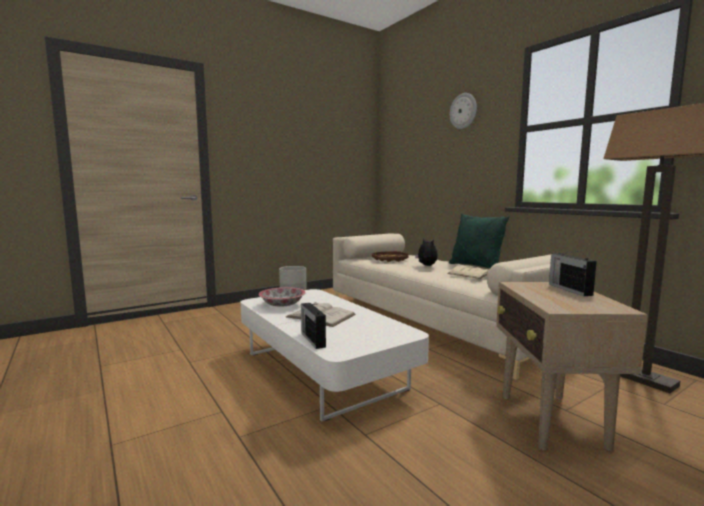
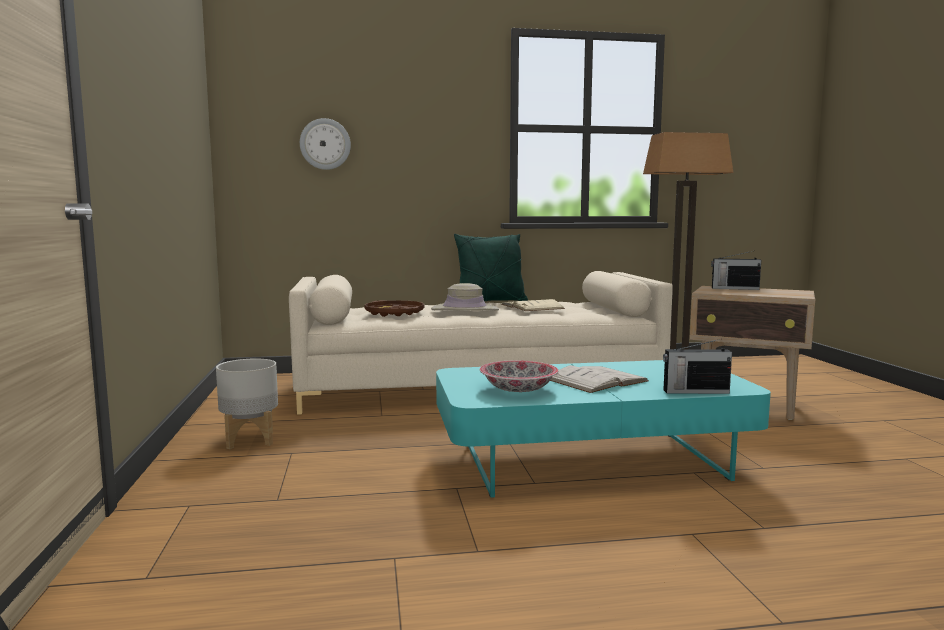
camera: 65 degrees left, 0 degrees up
(323, 370) = (591, 462): white coffee table -> turquoise coffee table
(426, 265) = (465, 310): plush toy -> beige hat
(463, 111) = (420, 87): wall clock -> wall clock (325, 144)

